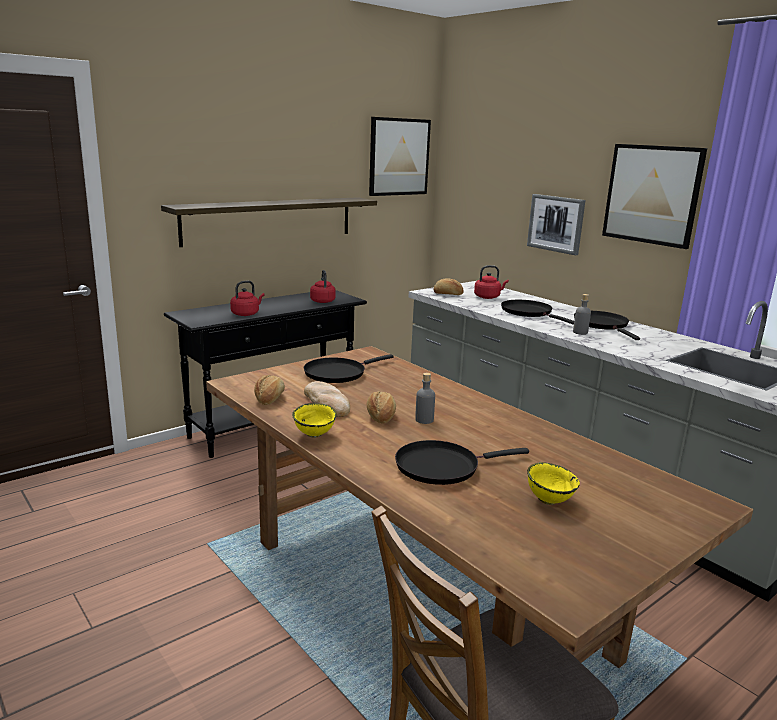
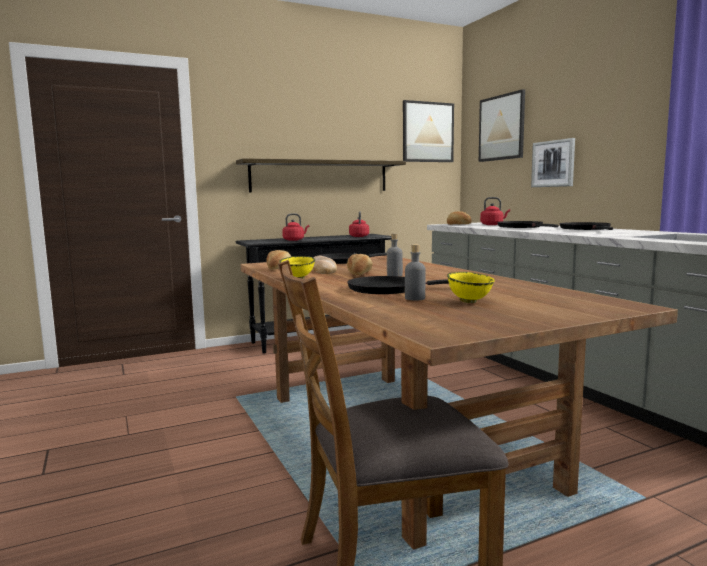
camera: 15 degrees right, 10 degrees down
(580, 332) = (560, 231): grey bottle -> grey bottle (415, 298)
(652, 194) = (629, 119): picture -> picture (501, 127)

